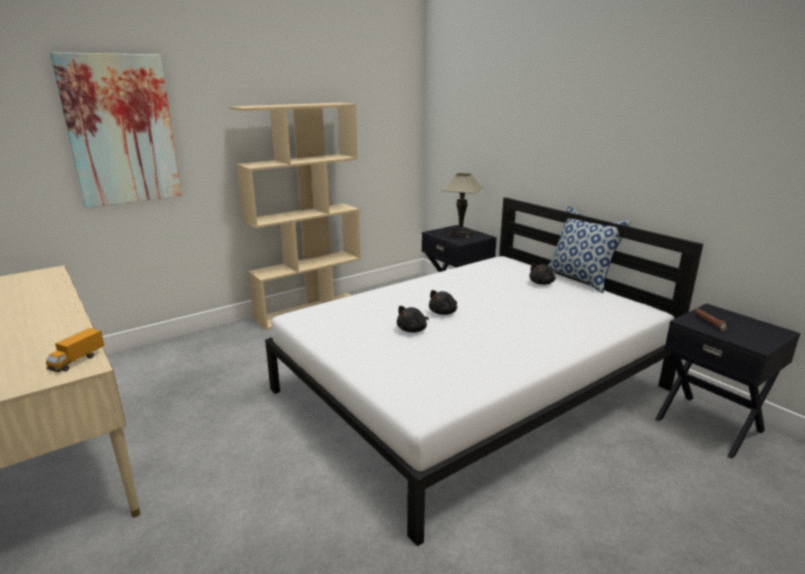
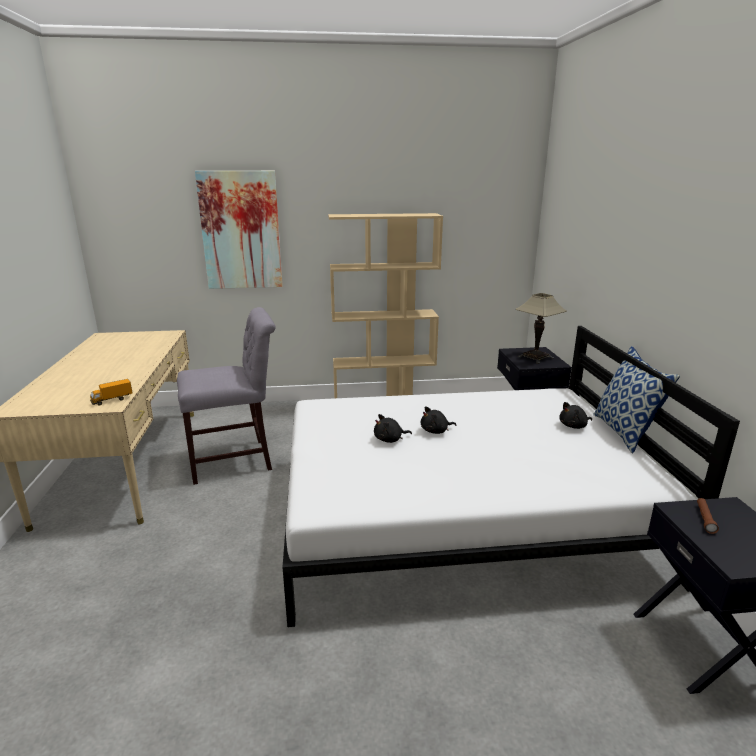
camera: 30 degrees right, 0 degrees up
(196, 408) = (236, 460): none -> grey chair

